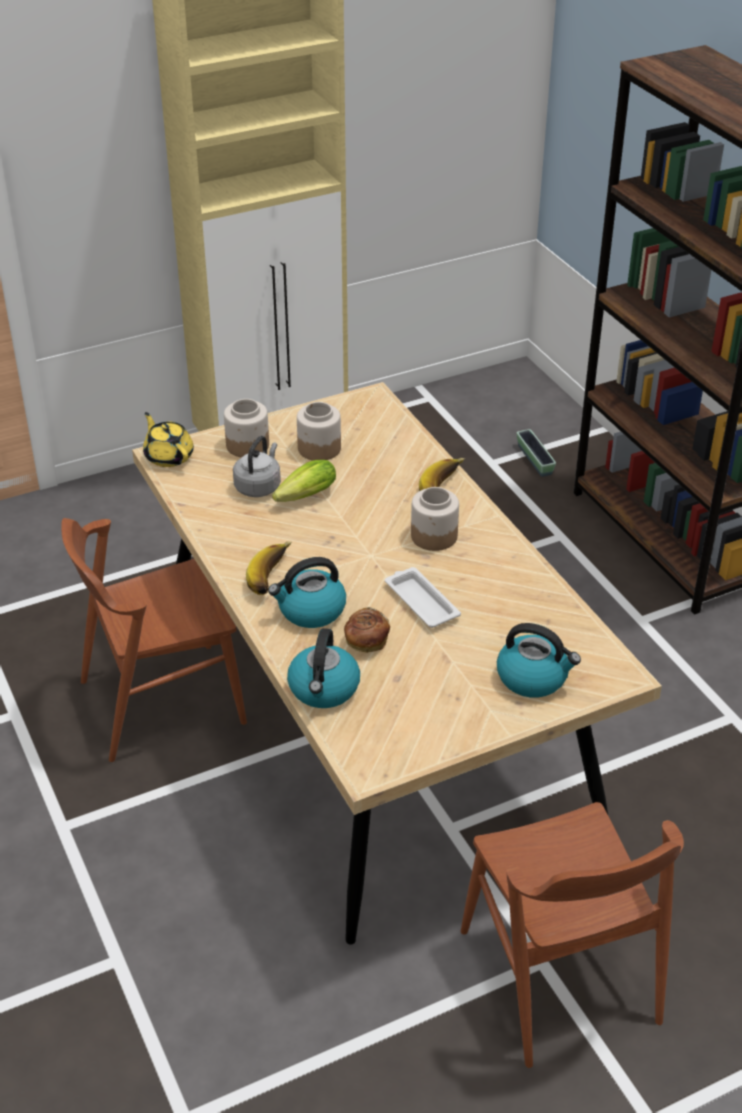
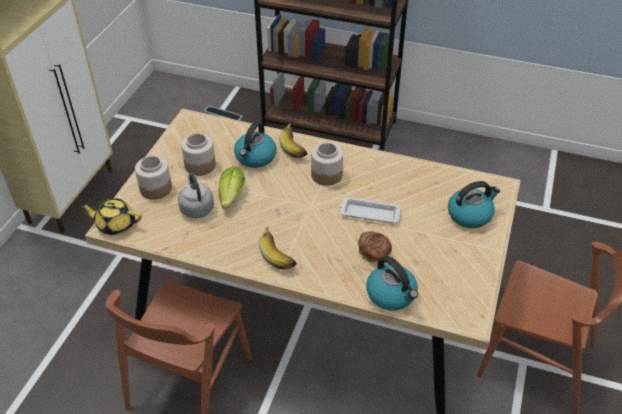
camera: 45 degrees left, 5 degrees up
(310, 611) = (324, 258): kettle -> kettle (255, 157)

